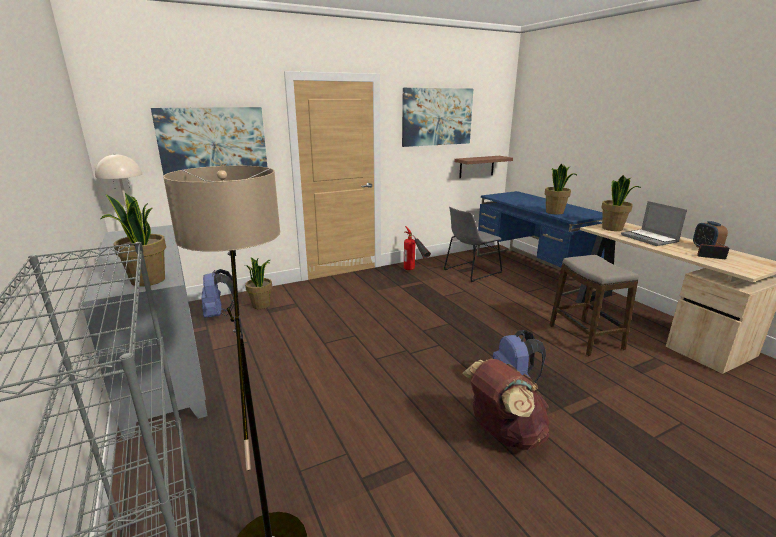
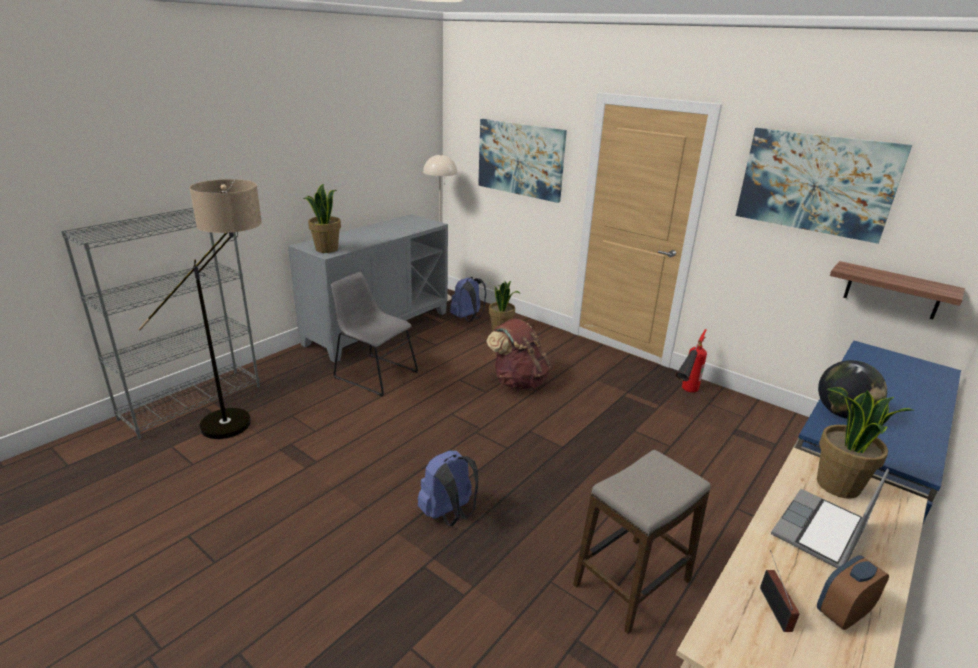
camera: 65 degrees right, 5 degrees up
(470, 271) = (746, 441): grey chair -> grey chair (373, 373)
(503, 433) = (369, 514): brown backpack -> brown backpack (518, 381)
(555, 212) = (843, 414): potted plant -> globe

